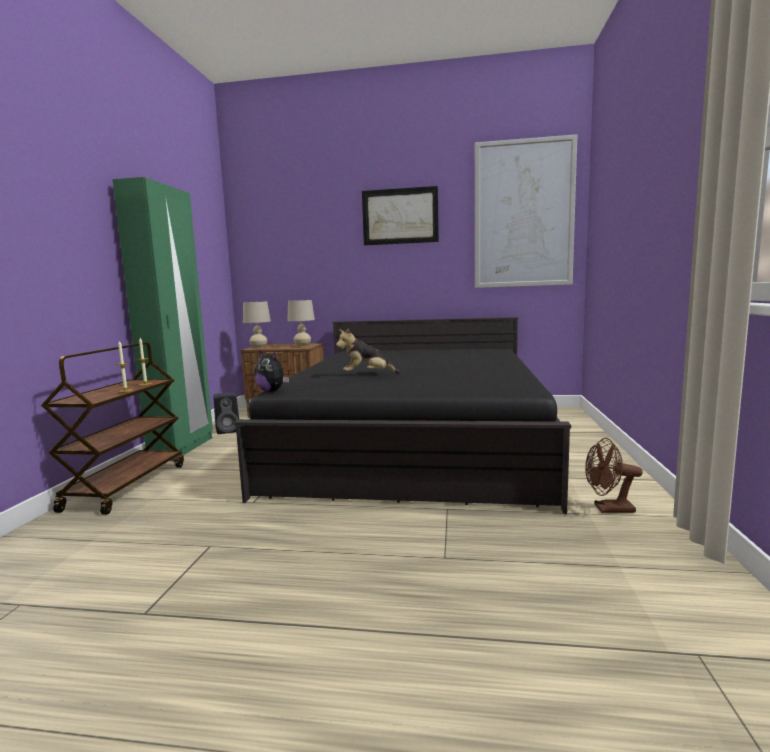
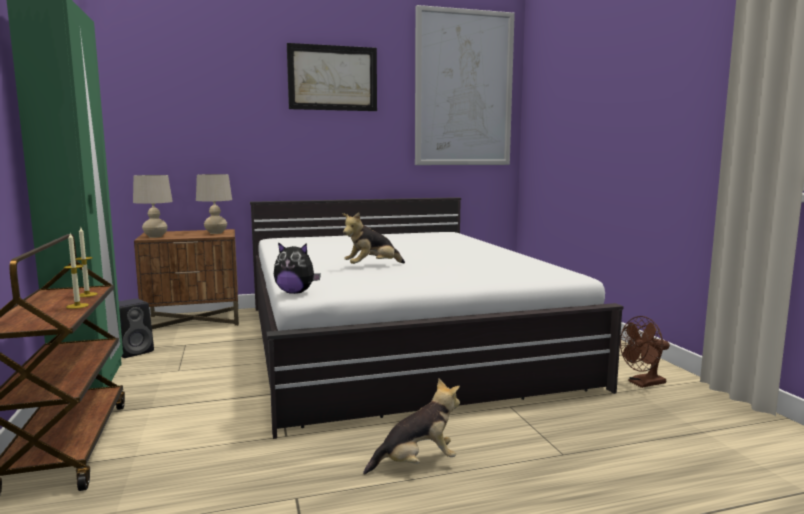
camera: 25 degrees left, 0 degrees up
(317, 539) = (417, 463): none -> plush toy
(415, 442) = (396, 341): black bed -> white bed

